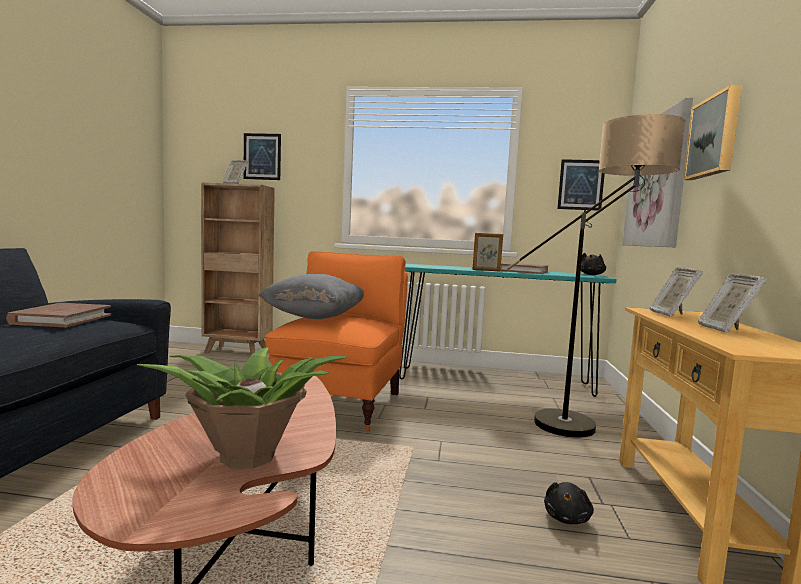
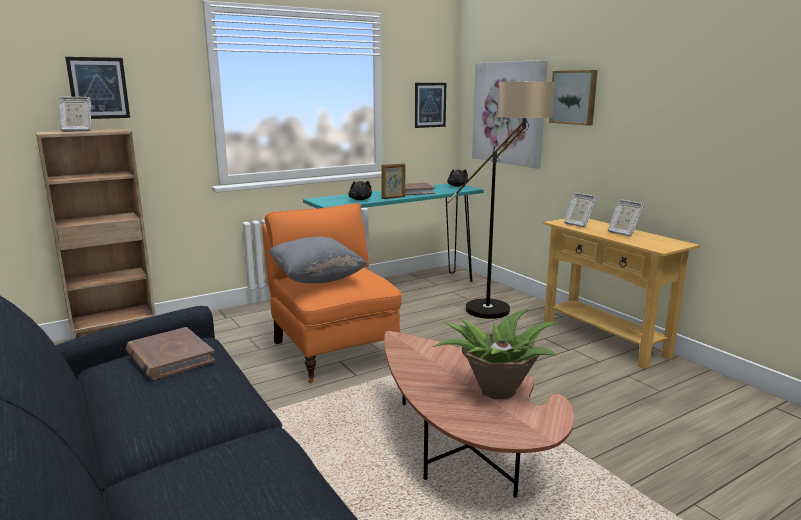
camera: 40 degrees left, 10 degrees up
(567, 518) = (567, 364): black plush toy -> black plush toy (360, 199)

